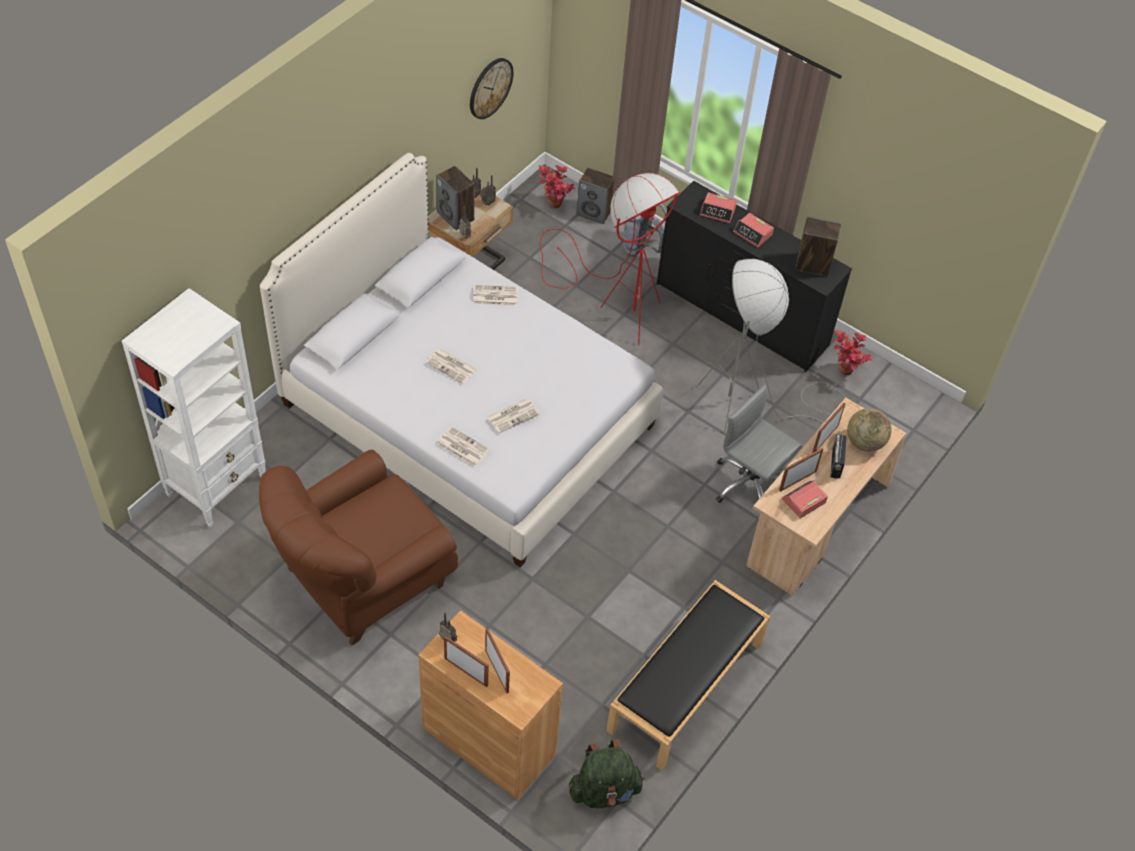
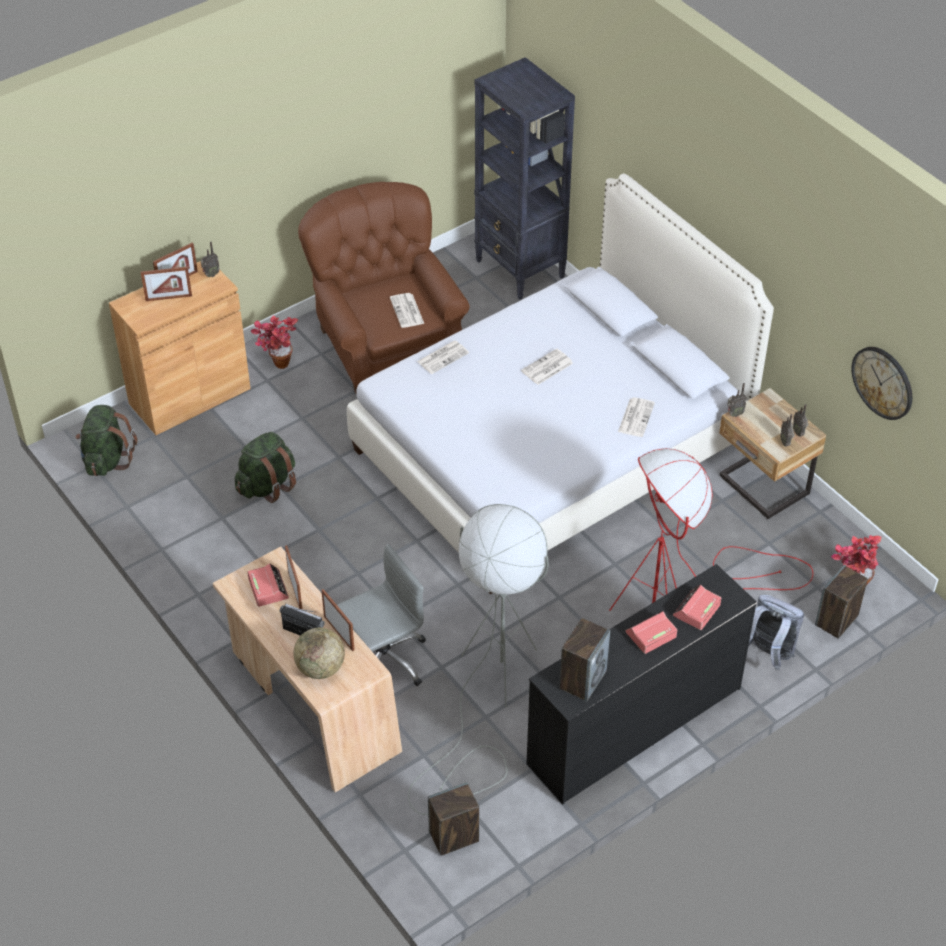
camera: 110 degrees right, 5 degrees down
(217, 485) = (520, 269): white bookcase -> black bookcase
(456, 216) = (768, 413): speaker -> speaker (453, 837)
(513, 415) = (468, 398): newspaper -> newspaper (407, 311)
(589, 629) = (267, 485): none -> green backpack
(685, 687) = (174, 540): black bench -> none
(844, 374) = (511, 805): potted plant -> potted plant (277, 362)

